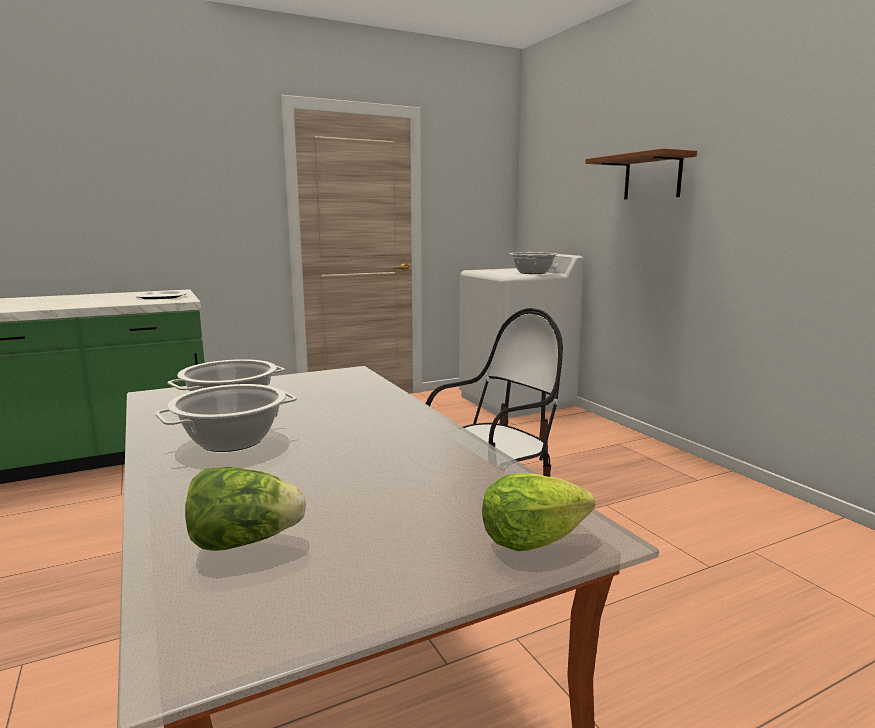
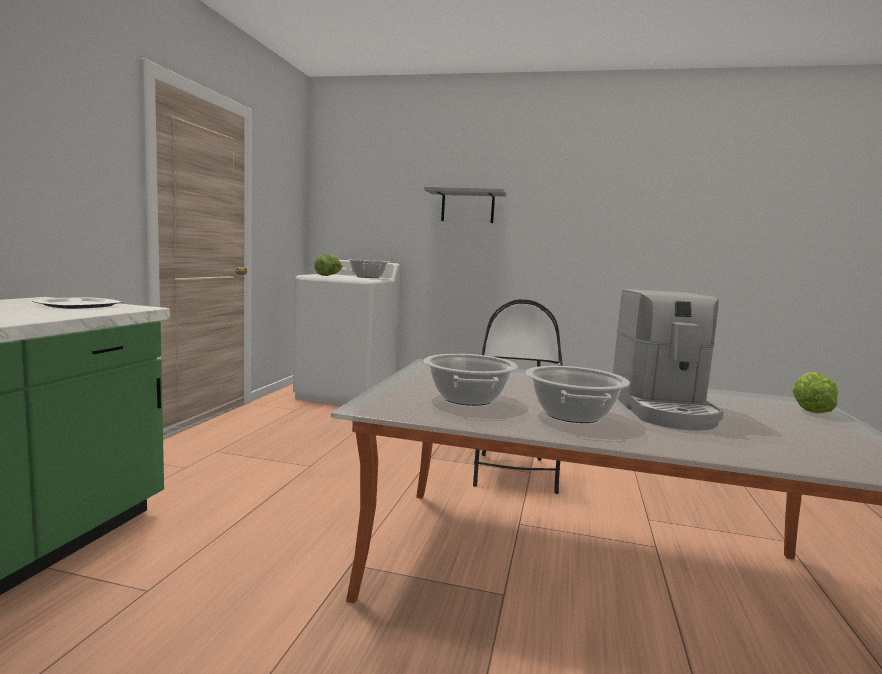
camera: 50 degrees left, 5 degrees down
(245, 541) = (785, 446): lettuce -> lettuce (328, 275)
(329, 466) = (663, 410): none -> coffee machine
(652, 177) = (467, 206): brown shelf -> grey shelf

